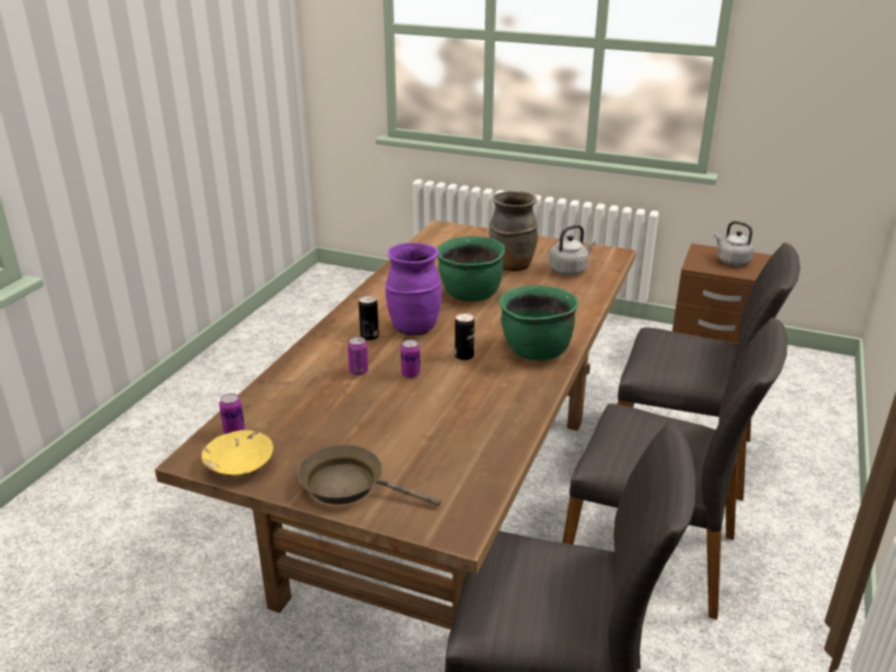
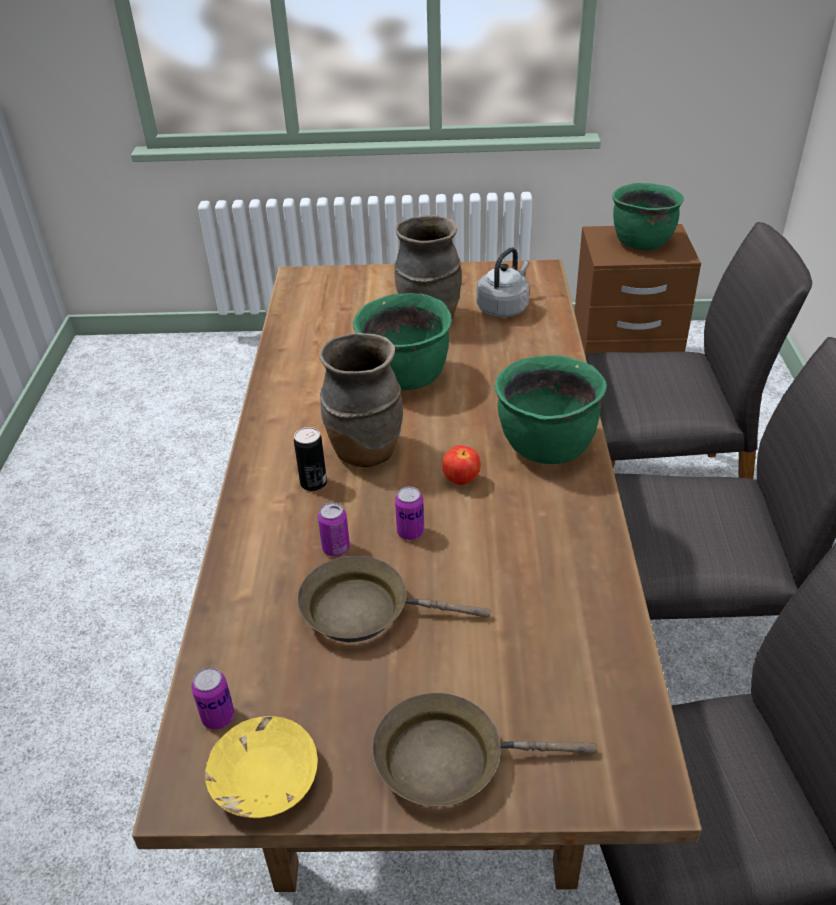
camera: 20 degrees left, 10 degrees up
(353, 405) = (365, 610): none -> brown frying pan
(413, 327) = (364, 451): purple vase -> brown vase
(464, 356) = (461, 480): can -> apple
(731, 261) = (641, 242): grey kettle -> green cooking pot

